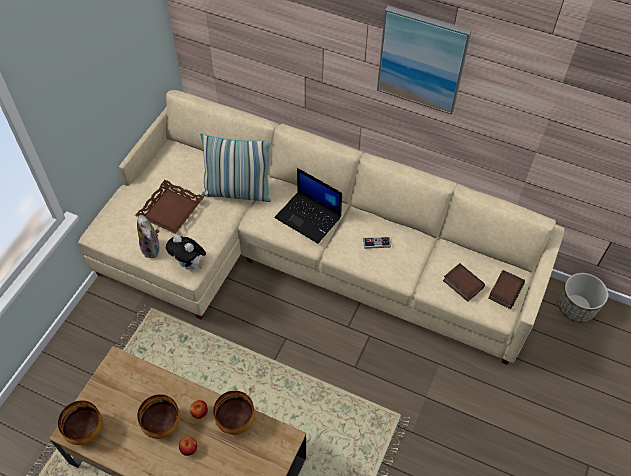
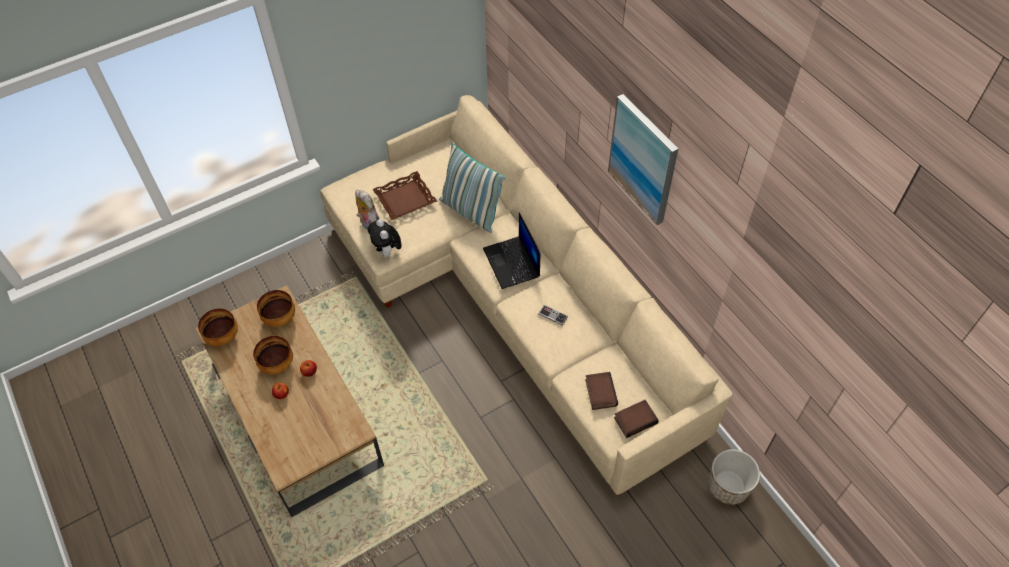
camera: 35 degrees right, 0 degrees up
(152, 249) = (368, 224): plush toy -> plush toy turned 135 degrees clockwise
(236, 420) = (331, 394): bowl -> bowl (280, 318)

